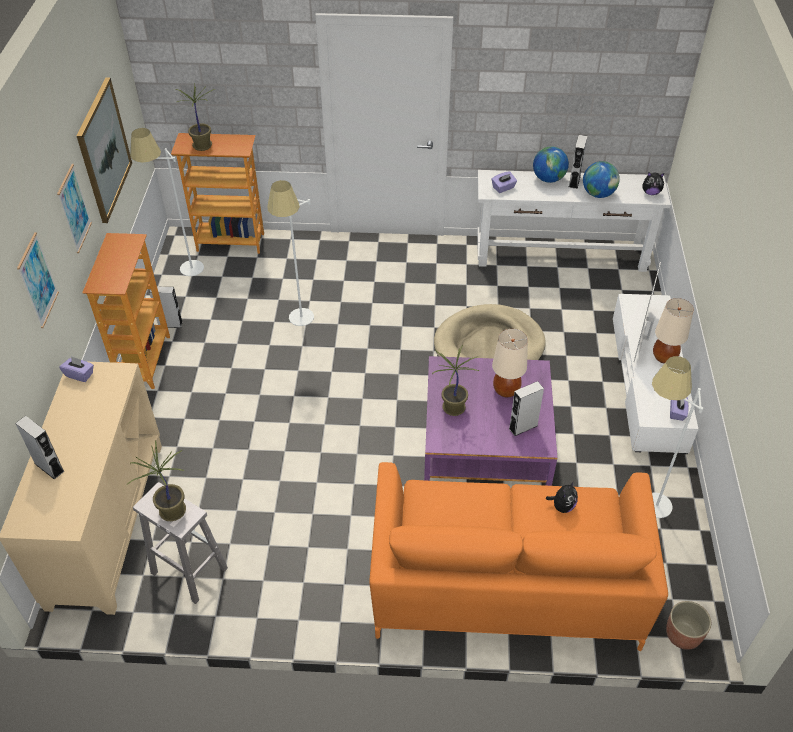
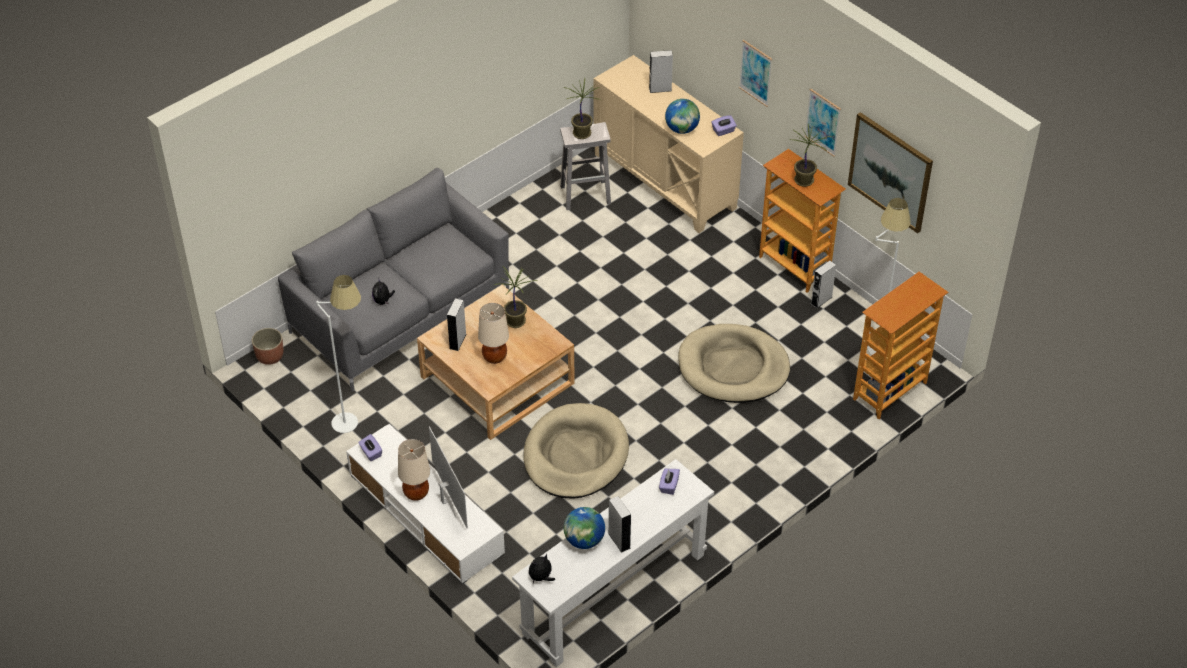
camera: 135 degrees right, 0 degrees up
(202, 145) = (910, 294): potted plant -> potted plant (805, 181)
(300, 325) = (733, 367): white floor lamp -> beige dog bed
(485, 445) = (497, 380): purple coffee table -> beige coffee table
(506, 582) = (400, 312): orange sofa -> grey sofa
(548, 179) = (643, 526): globe -> globe (682, 129)

